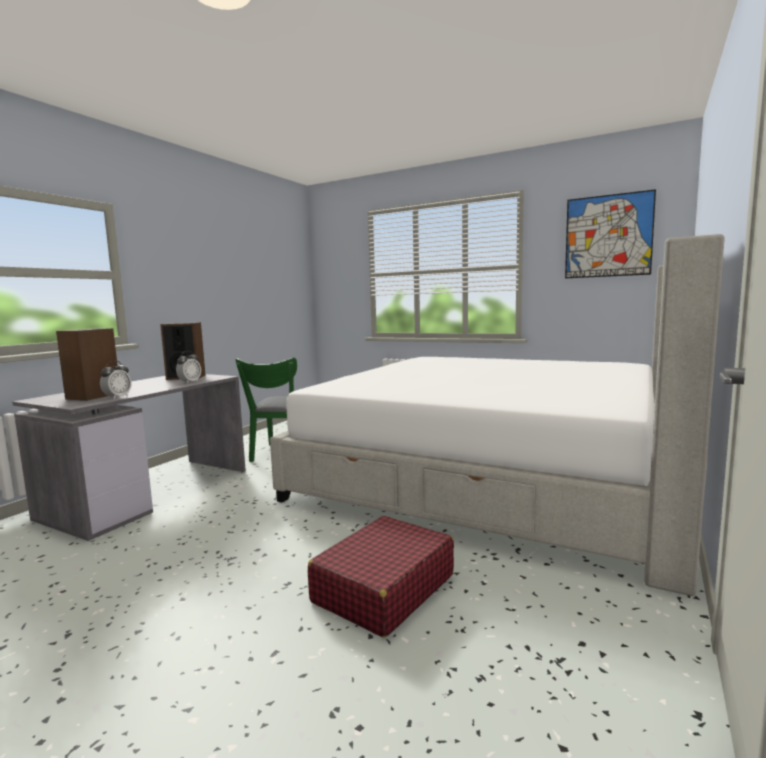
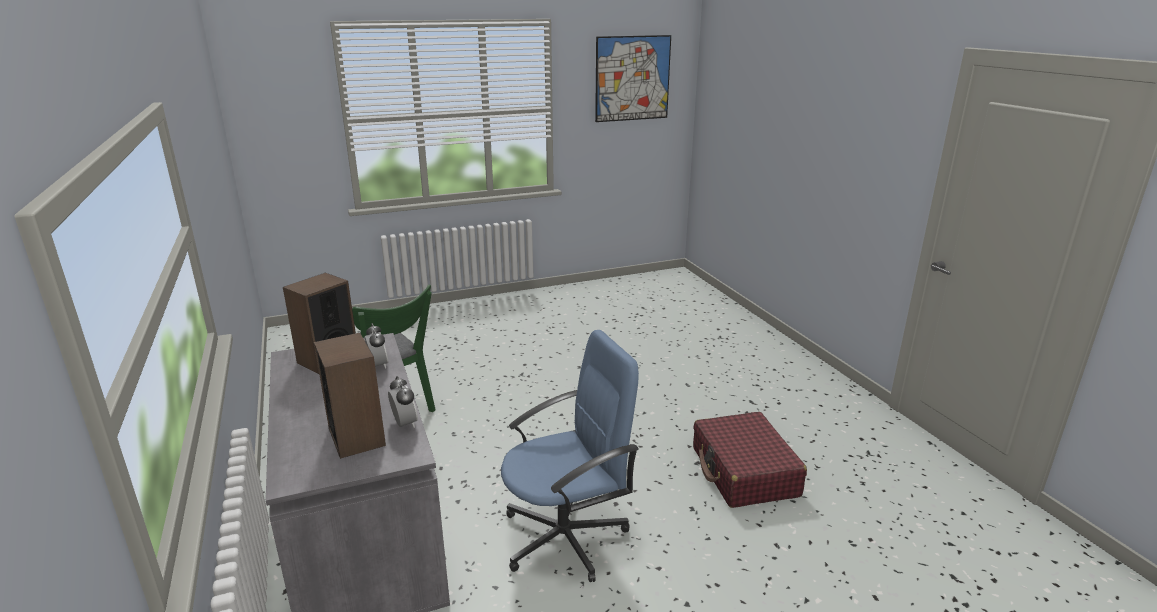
camera: 50 degrees left, 15 degrees up
(194, 547) = (566, 537): none -> blue office chair
(495, 475) = (631, 346): bed -> none

